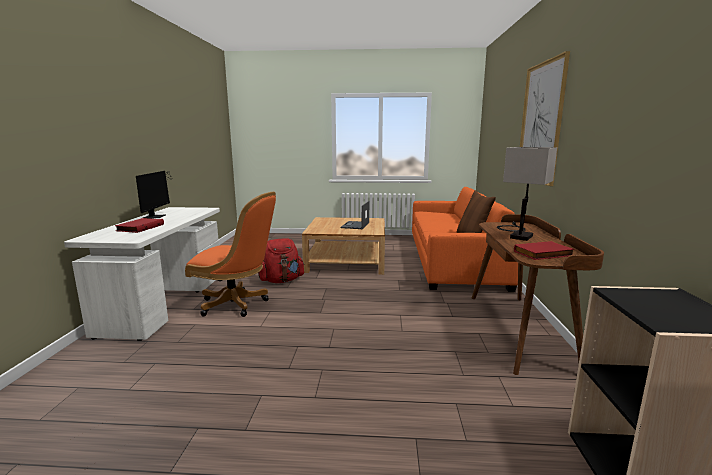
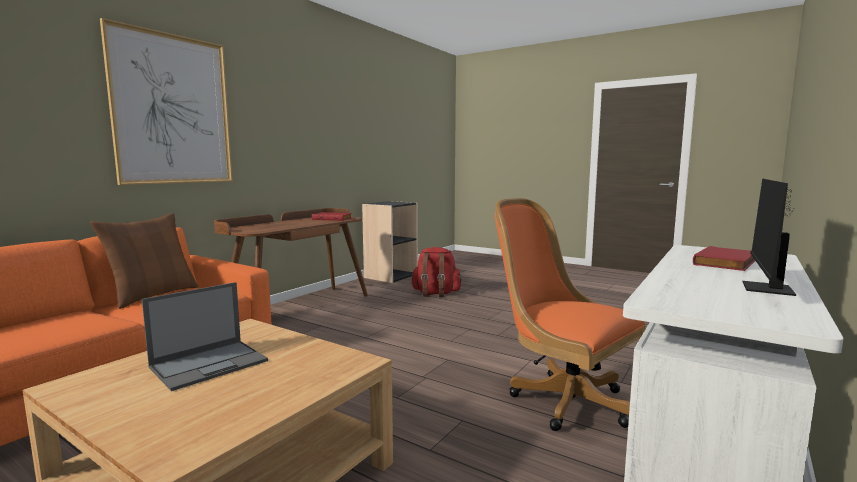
camera: 150 degrees left, 5 degrees down
(282, 280) = (461, 445): red backpack -> red backpack (435, 294)
(518, 233) = (279, 225): table lamp -> none

